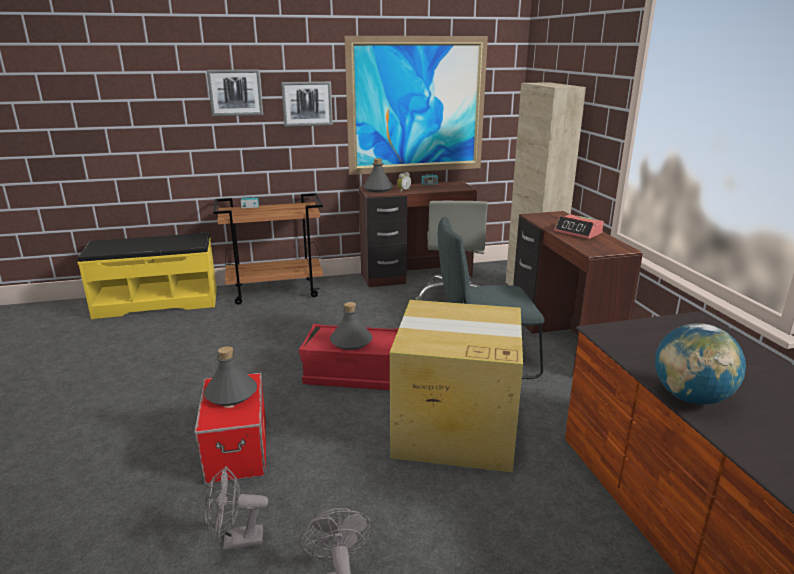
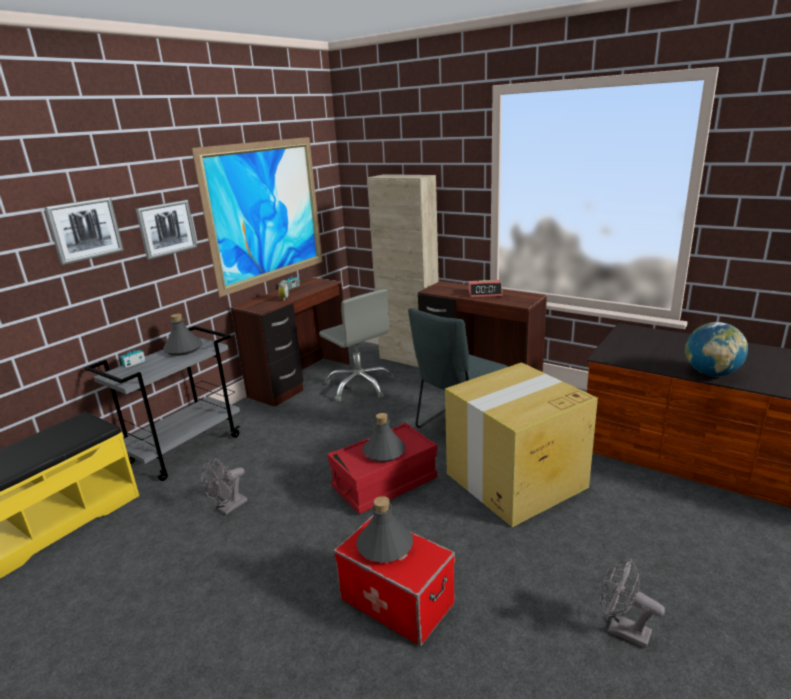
camera: 40 degrees left, 0 degrees up
(236, 541) = (518, 664): grey fan -> grey fan (228, 508)
(276, 291) = (185, 448): brown cart -> grey cart
(378, 189) = (257, 304): grey bottle -> grey bottle (183, 349)

